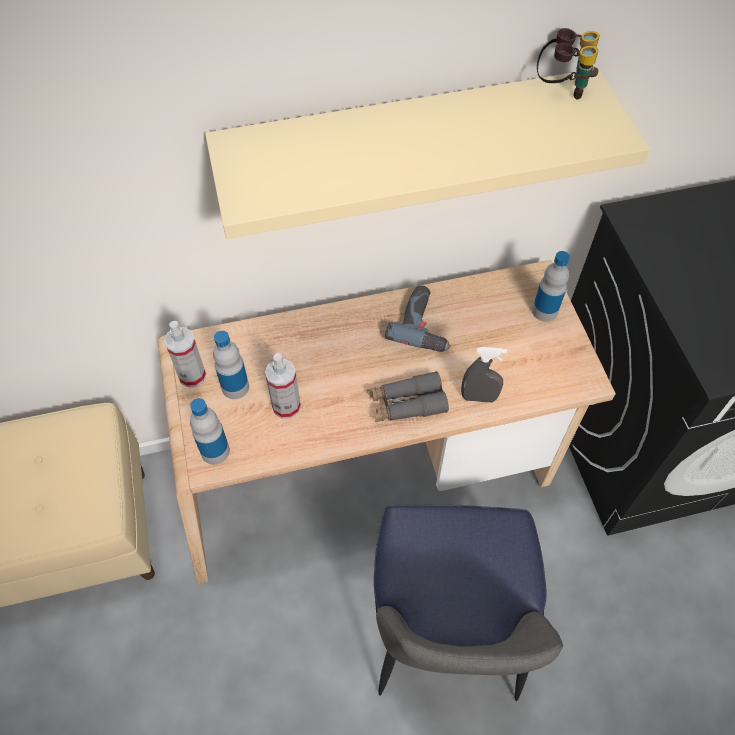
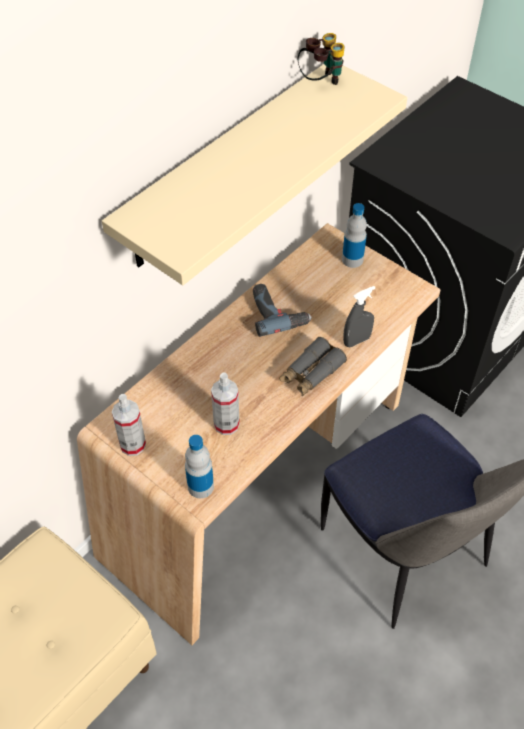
camera: 35 degrees left, 5 degrees down
(235, 387) = (175, 433): bottle -> none

